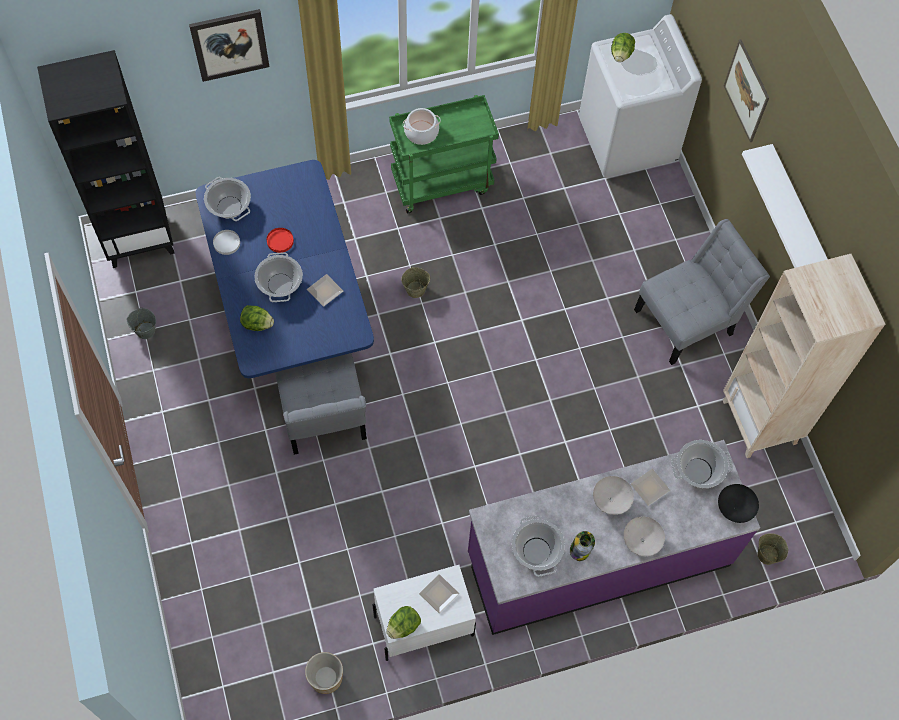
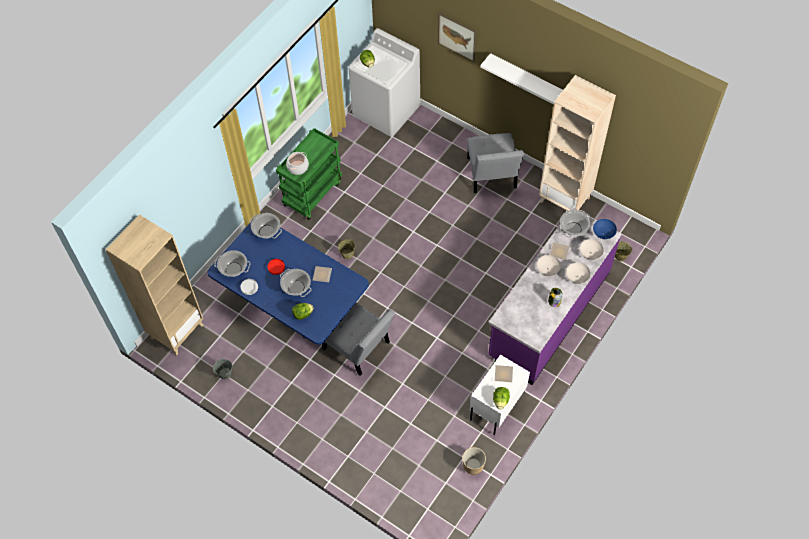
camera: 35 degrees left, 5 degrees down
(139, 238) = (176, 331): black bookcase -> beige bookcase
(230, 44) = (189, 176): picture -> none
(536, 550) = (535, 316): cooking pot -> cooking pot (266, 231)
(688, 320) = (491, 176): grey chair -> grey chair turned 150 degrees clockwise
(691, 522) = (590, 253): none -> white bowl
(735, 507) = (603, 233): black bowl -> blue bowl

